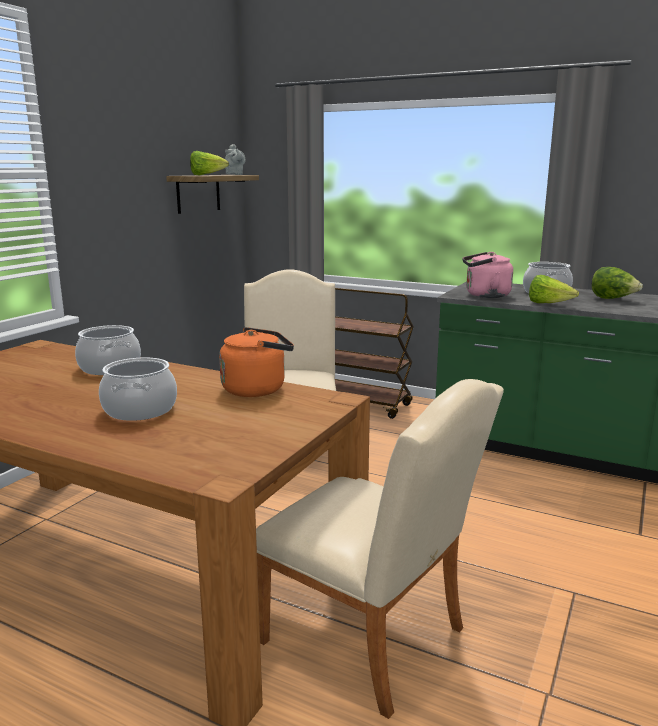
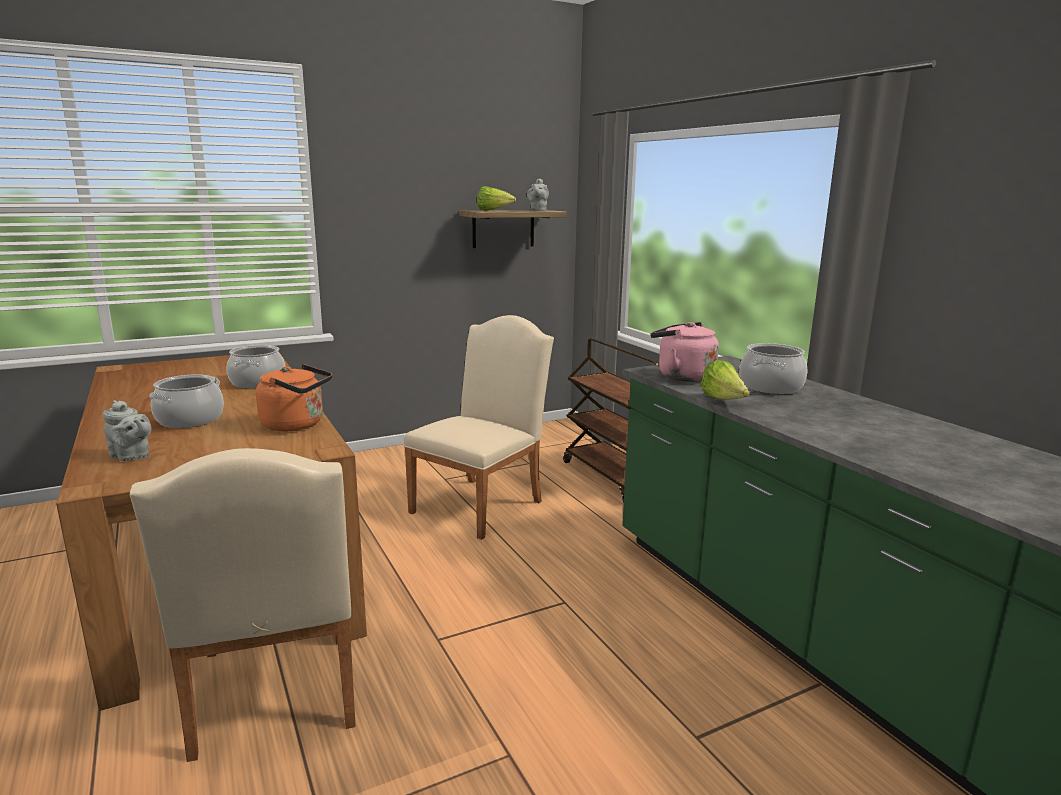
camera: 35 degrees right, 0 degrees up
(179, 450) = (131, 456): none -> grey teapot
(613, 299) = (838, 411): lettuce -> none

